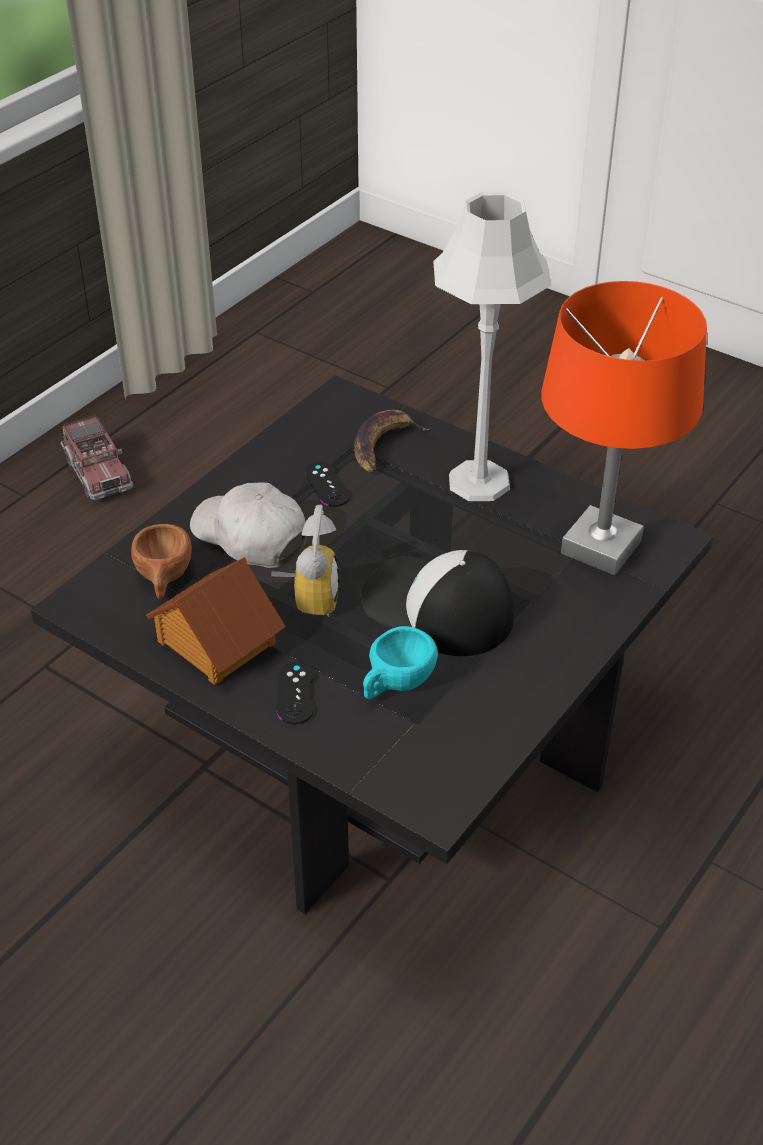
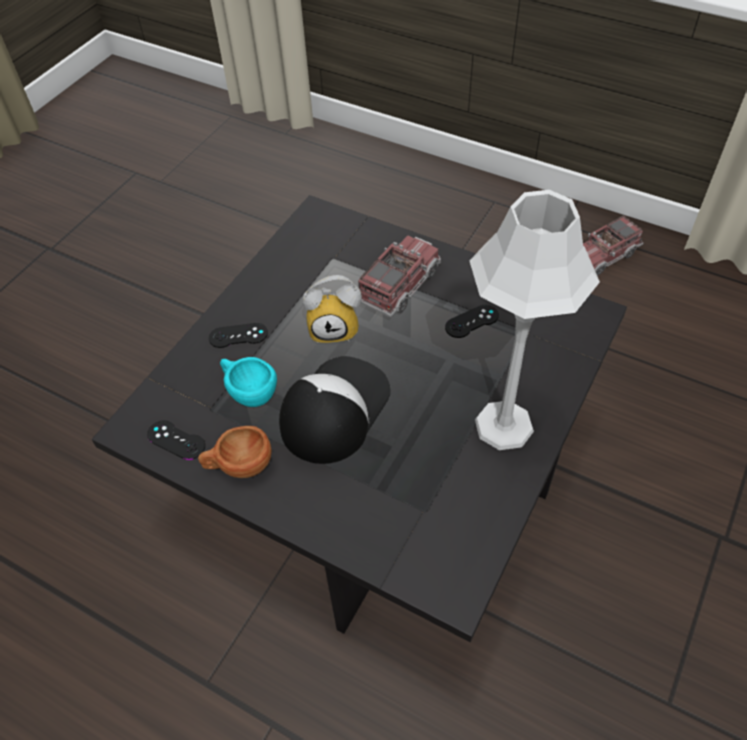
camera: 85 degrees right, 10 degrees up
(164, 579) = (344, 249): brown cup -> brown cup (239, 466)
(215, 642) = (285, 286): toy house -> none
(250, 537) = (398, 286): white cap -> toy truck
(384, 446) = (535, 352): banana -> none
(462, 756) = (176, 440): none -> black game controller
(602, 548) = (431, 530): orange table lamp -> none

